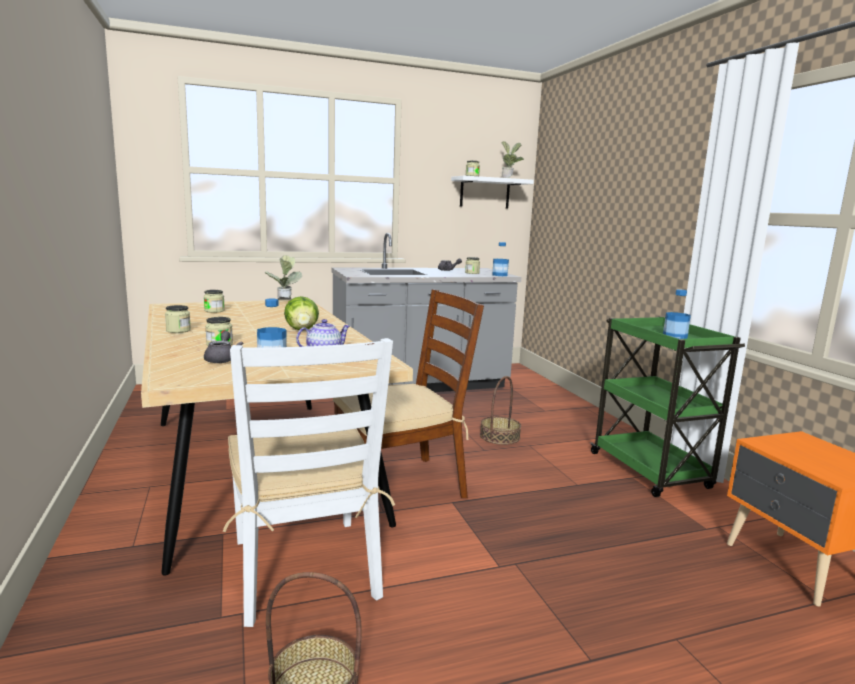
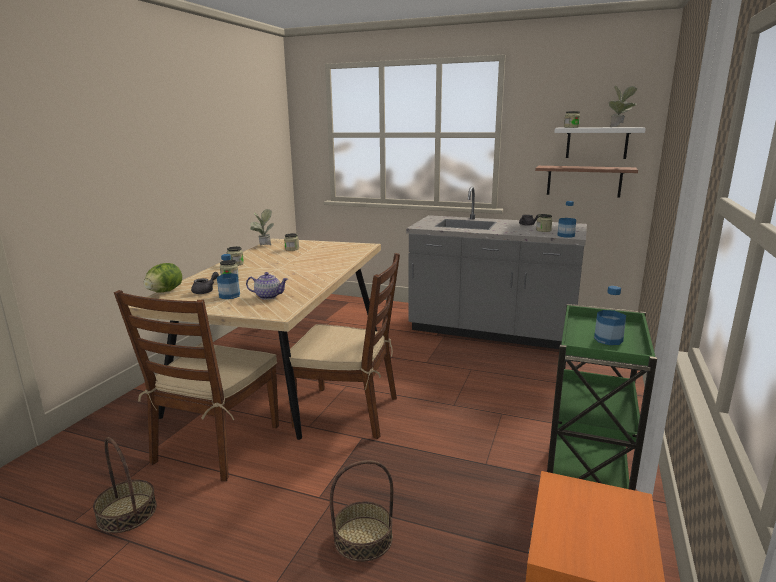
camera: 40 degrees right, 5 degrees up
(284, 301) = (357, 244): potted plant -> potted plant (263, 246)
(302, 330) = (303, 274): lettuce -> lettuce (165, 291)
(305, 568) = (217, 444): white chair -> brown chair
(475, 229) = (584, 181): none -> shelf
(499, 436) = (487, 397): basket -> basket (363, 538)

